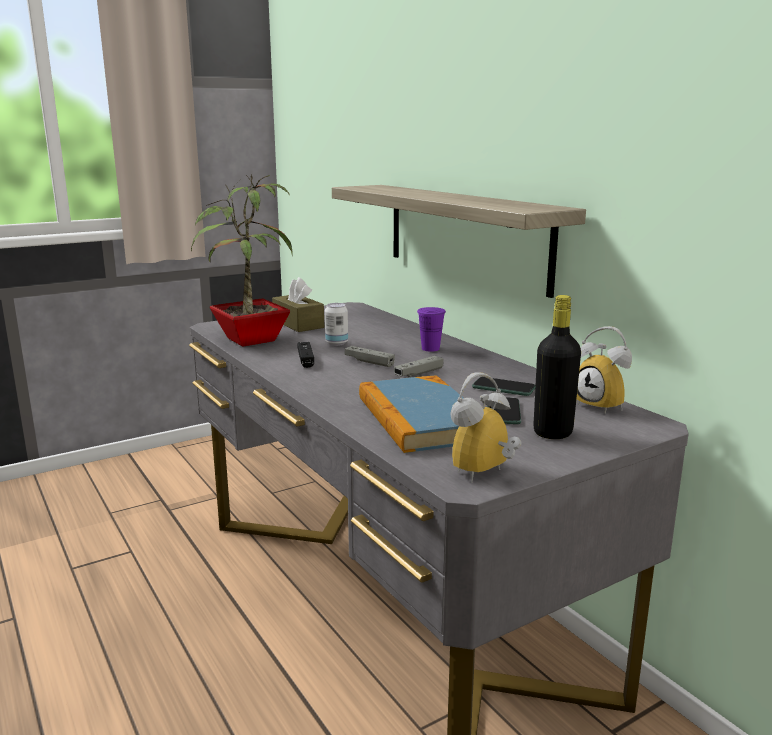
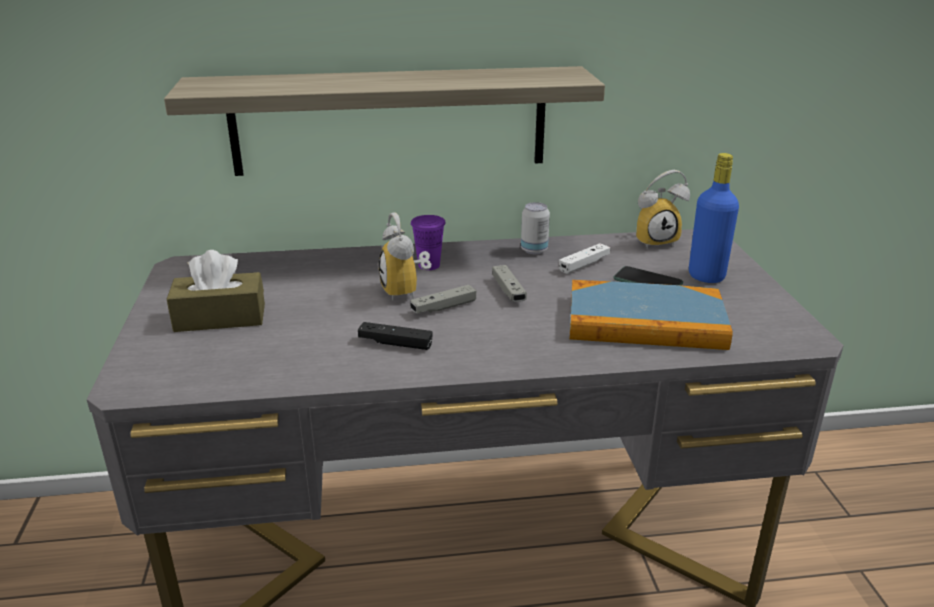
camera: 65 degrees left, 10 degrees up
(248, 341) = (257, 369): potted plant -> none
(336, 343) = (346, 310): can -> can (534, 250)
(485, 474) = (787, 326): alarm clock -> alarm clock (407, 292)
(503, 388) = (584, 264): phone -> white game controller
(552, 432) = (706, 276): black bottle -> blue bottle

